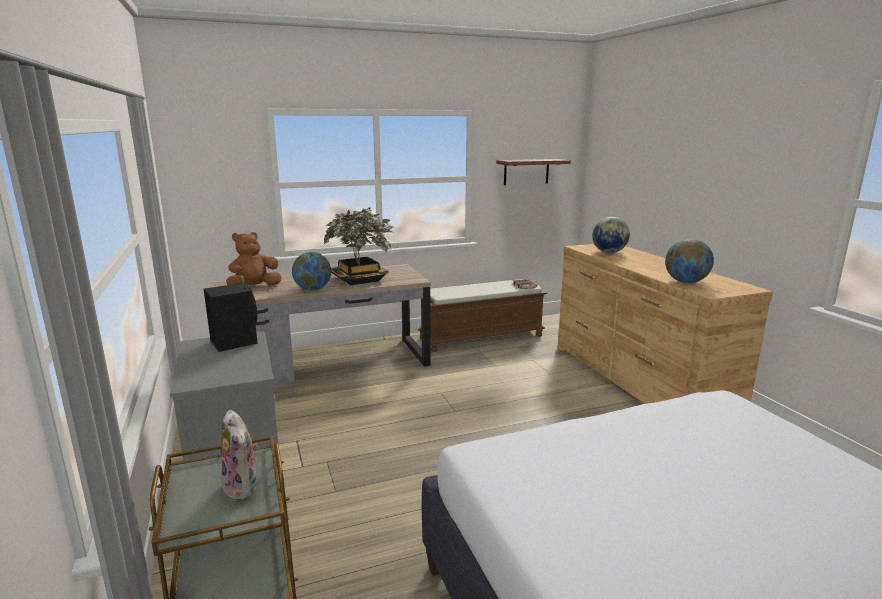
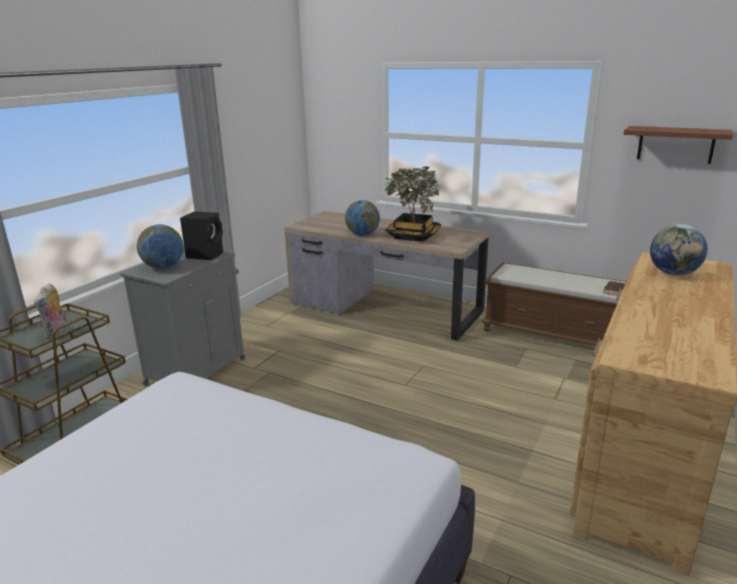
camera: 50 degrees right, 5 degrees up
(254, 287) = (334, 222): brown plush toy -> none
(686, 282) = (642, 336): globe -> globe (164, 267)

